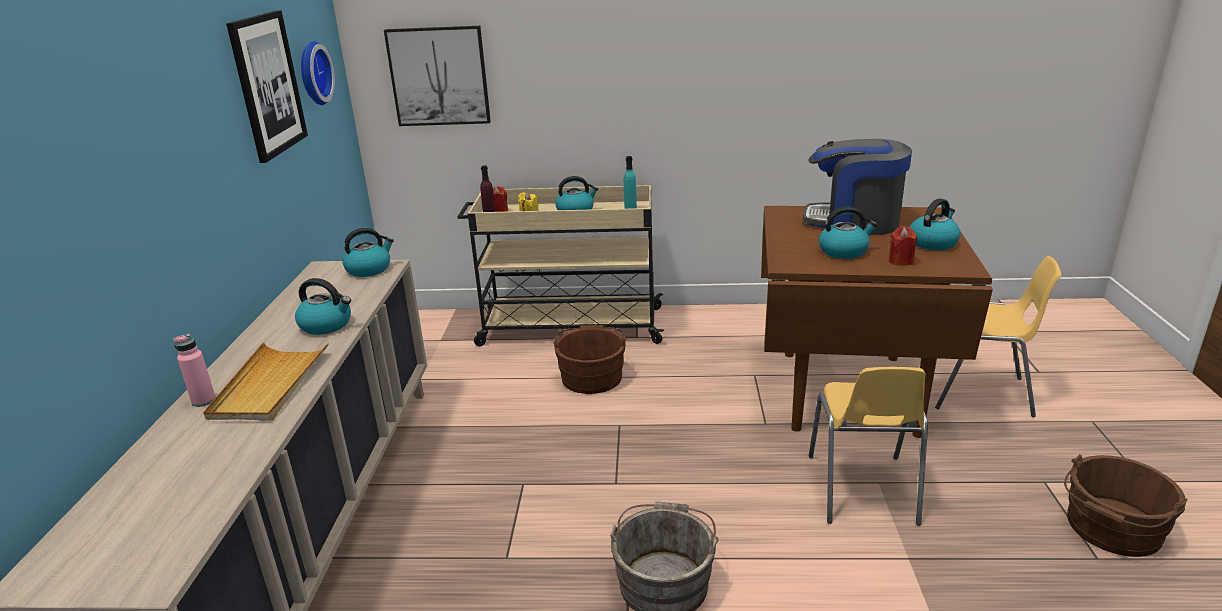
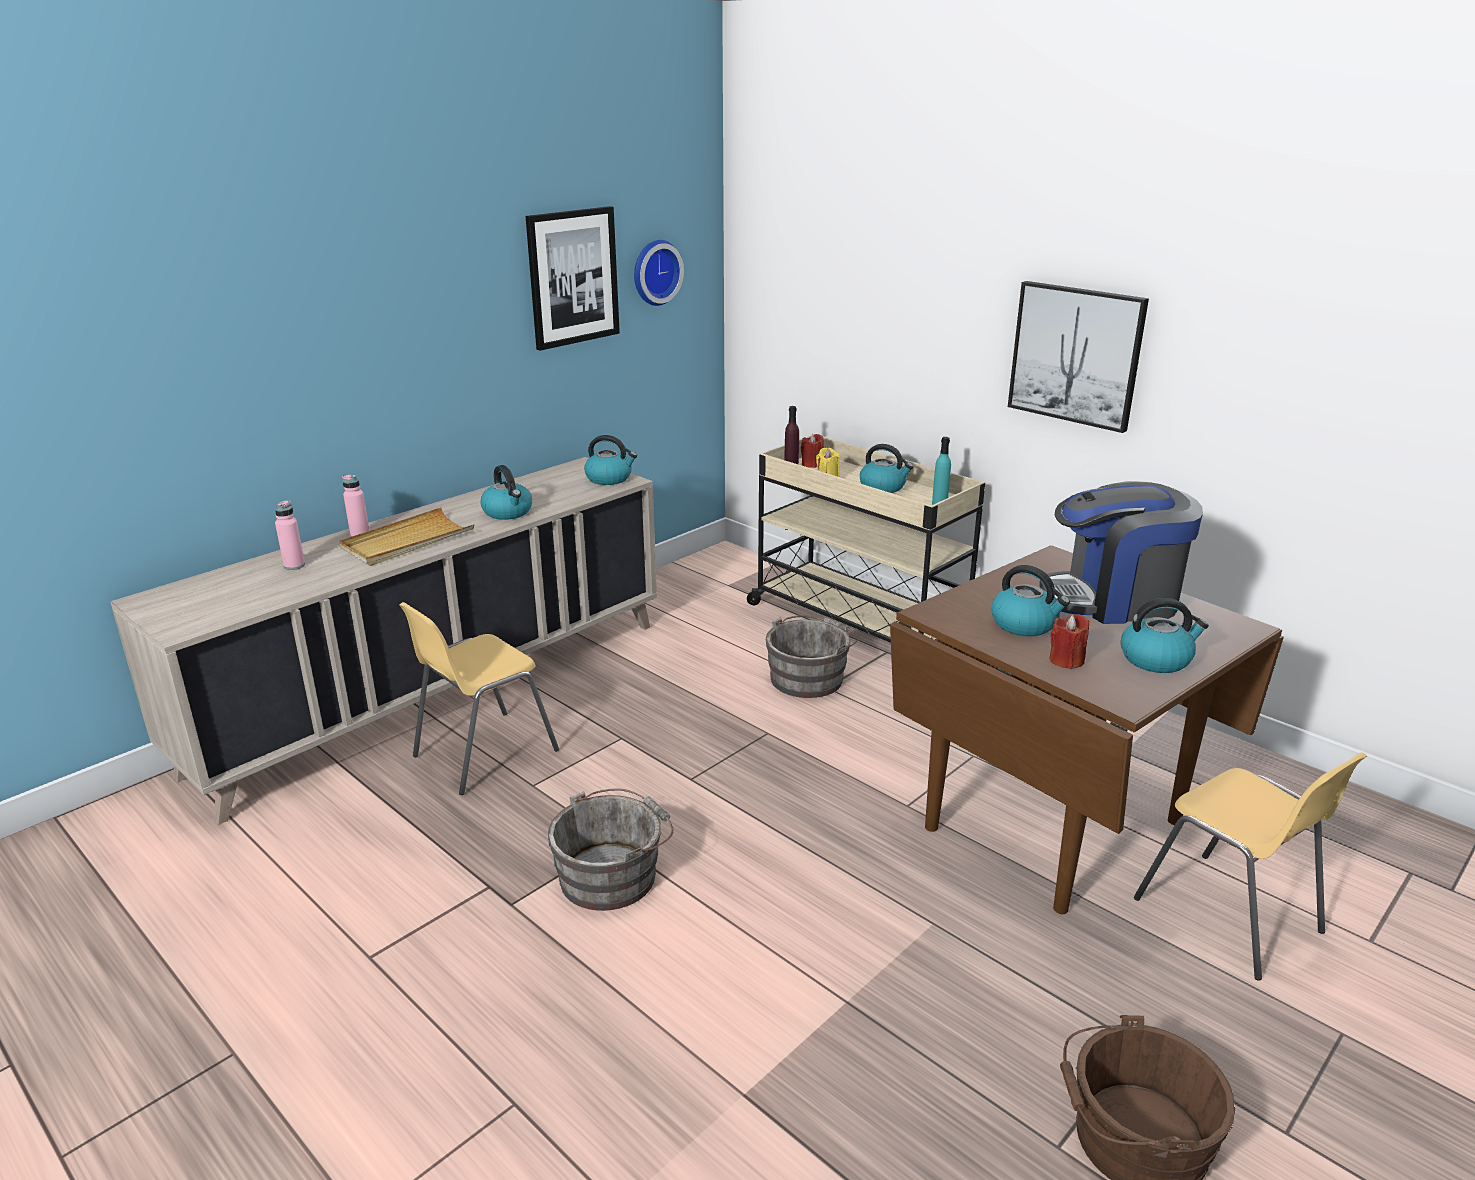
camera: 40 degrees right, 0 degrees up
(179, 457) = (294, 566): none -> pink bottle
(439, 76) = (799, 297): picture -> picture (1076, 355)
(592, 375) = (809, 677): brown bucket -> grey bucket
(853, 222) = (1112, 600): coffee machine -> coffee machine turned 60 degrees counterclockwise
(862, 490) = (904, 919): yellow chair -> yellow chair (483, 753)

